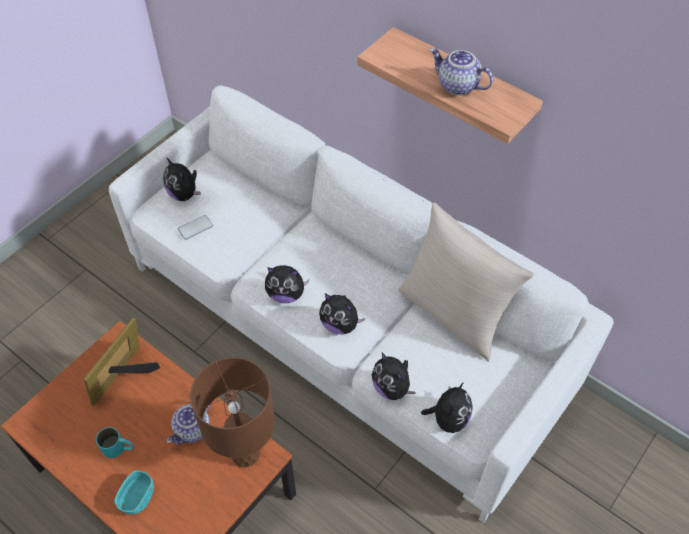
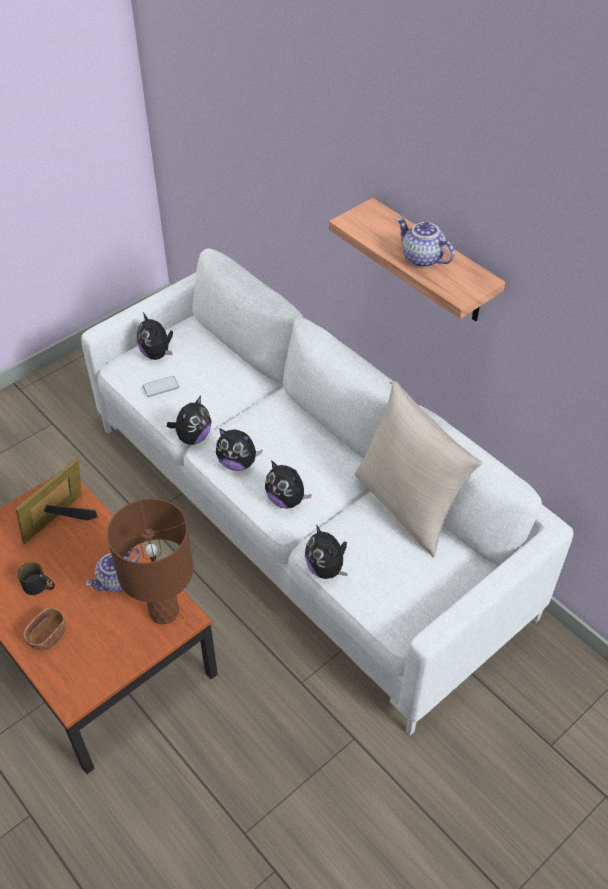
camera: 10 degrees right, 5 degrees down
(118, 448) = (40, 586): turquoise mug -> black mug
(137, 497) = (48, 636): turquoise bowl -> brown bowl
(448, 419) = (378, 607): plush toy -> plush toy (193, 437)

